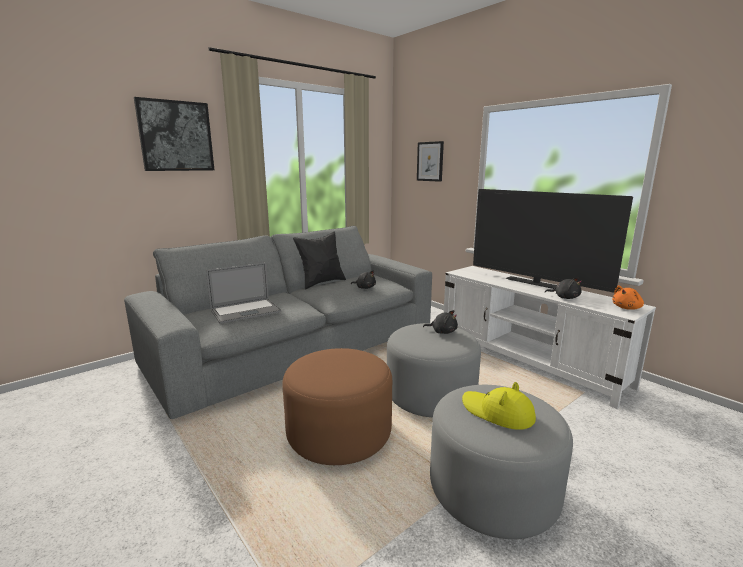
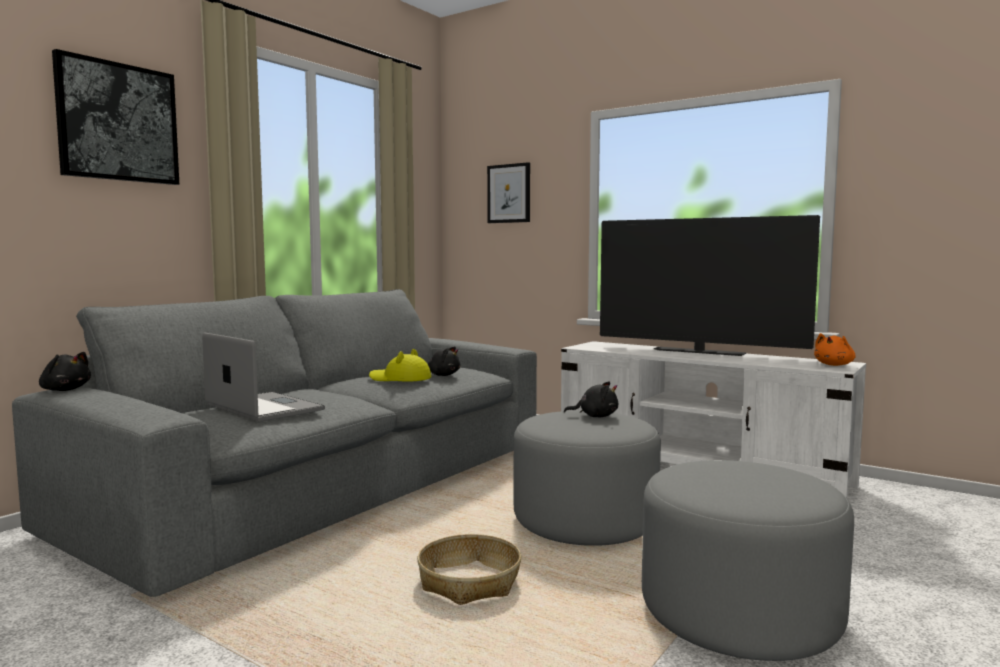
camera: 15 degrees left, 10 degrees down
(246, 311) = (264, 407): laptop -> laptop turned 90 degrees counterclockwise
(321, 282) = (362, 374): black pillow -> none
(339, 433) = (469, 582): brown ottoman -> basket
(497, 412) = (741, 481): yellow hat -> yellow hat (400, 379)
(565, 297) = (749, 361): black plush toy -> black plush toy (64, 390)

